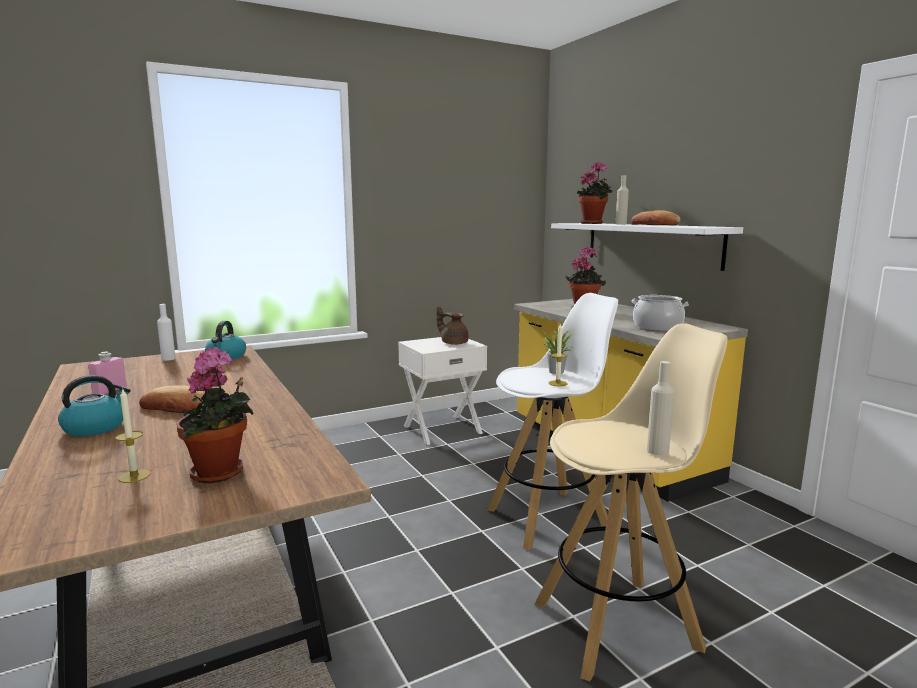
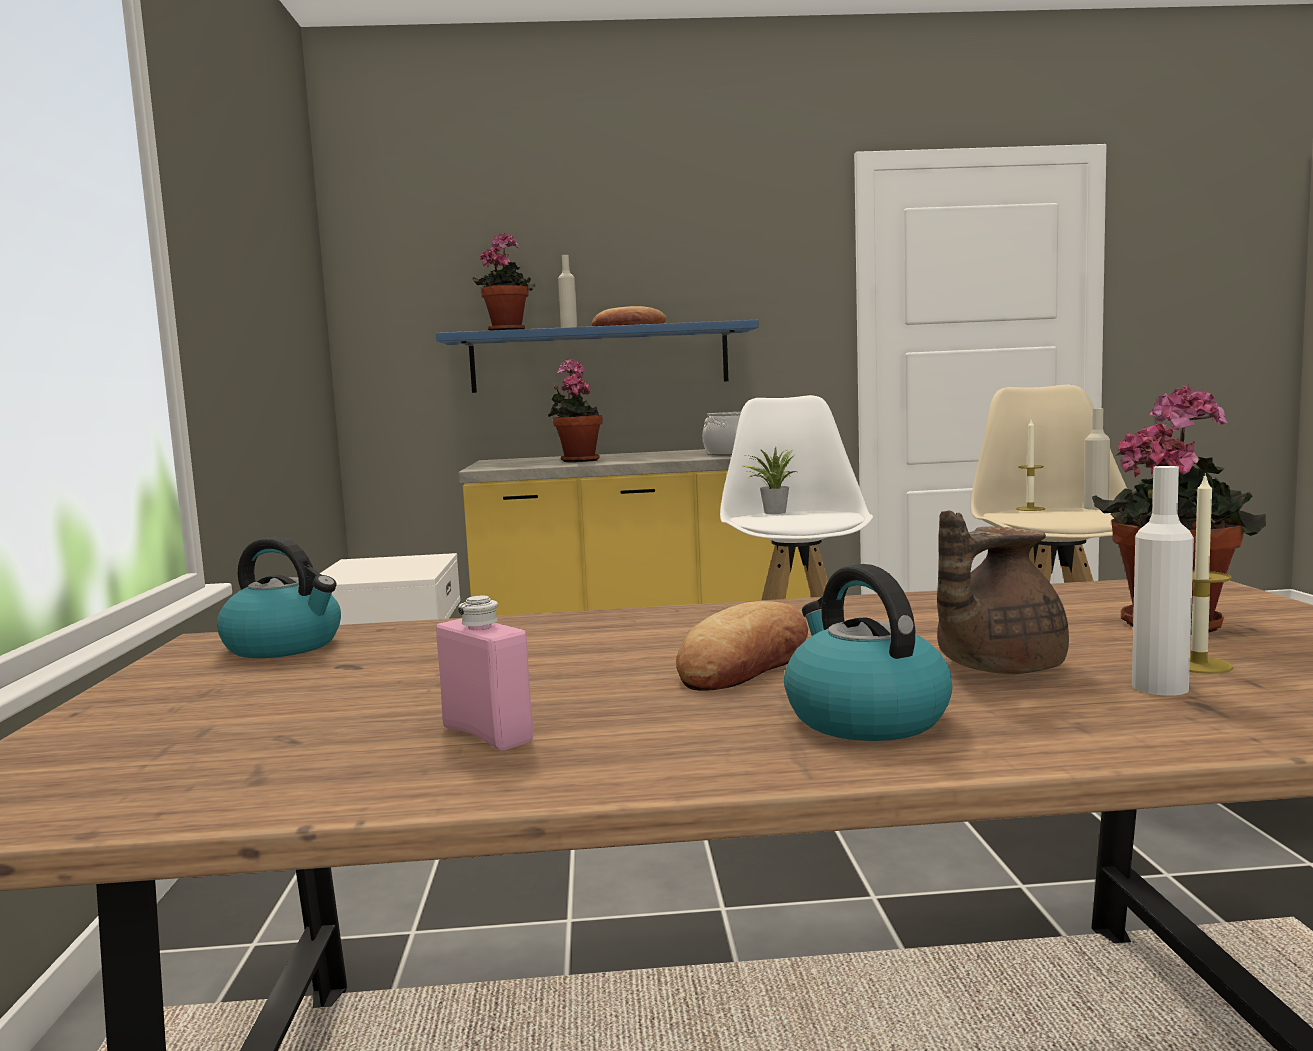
camera: 65 degrees left, 5 degrees down
(168, 359) = (159, 698): white bottle -> white bottle (1159, 687)
(453, 343) = (398, 563): brown teapot -> brown teapot (995, 667)
(558, 383) = (837, 512): candle -> candle (1030, 509)
(650, 244) = (599, 359): white shelf -> blue shelf

